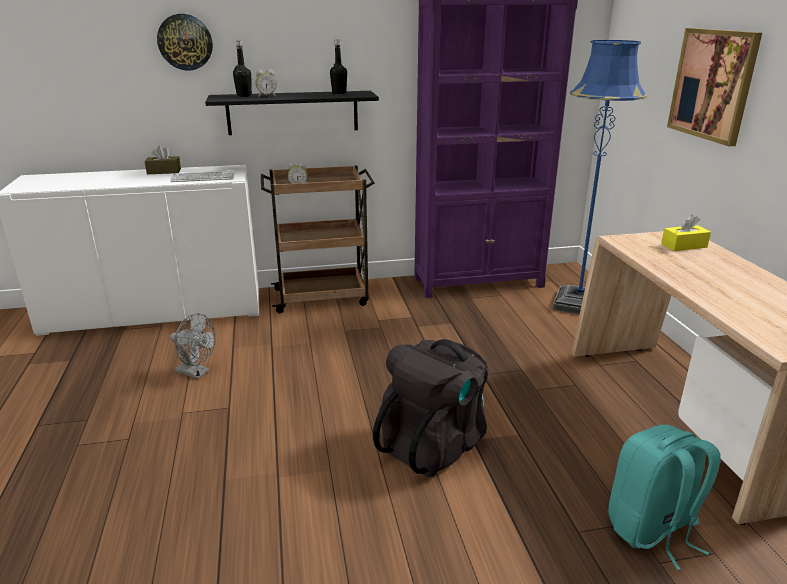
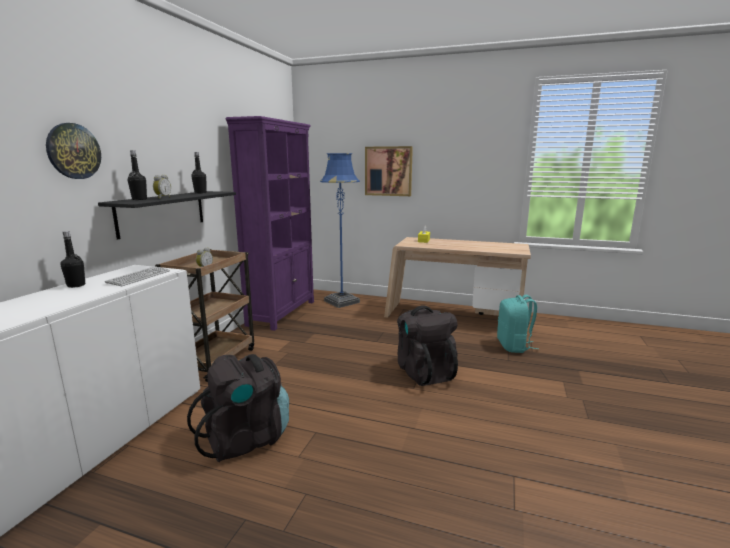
camera: 60 degrees left, 10 degrees down
(164, 171) = (76, 285): brown tissue box -> black bottle
(197, 373) = (246, 438): grey fan -> black backpack

